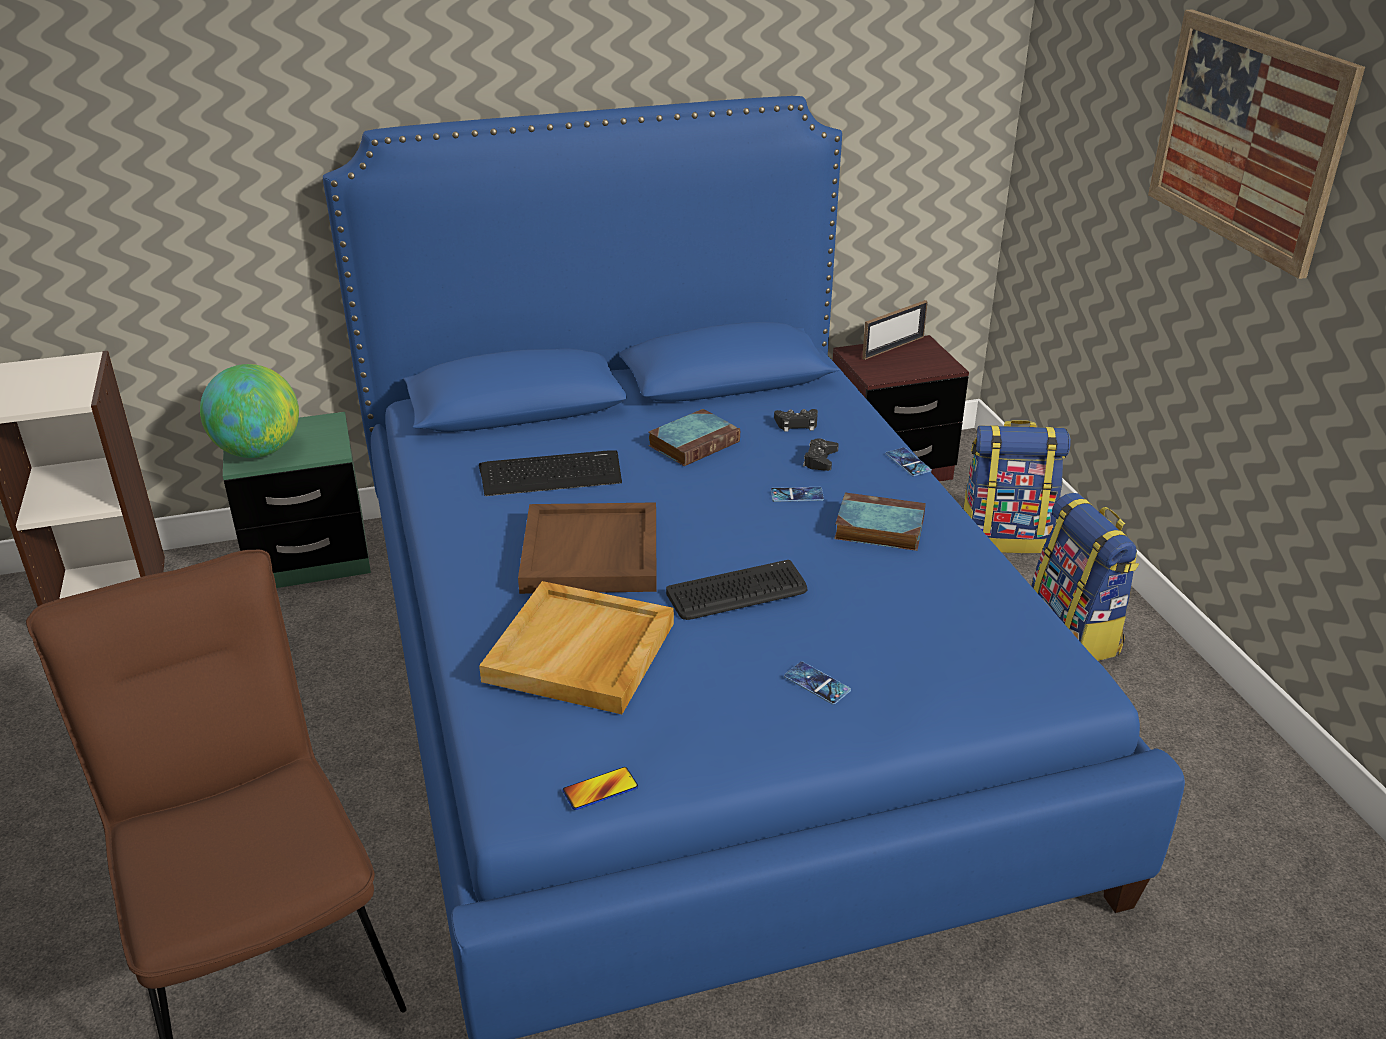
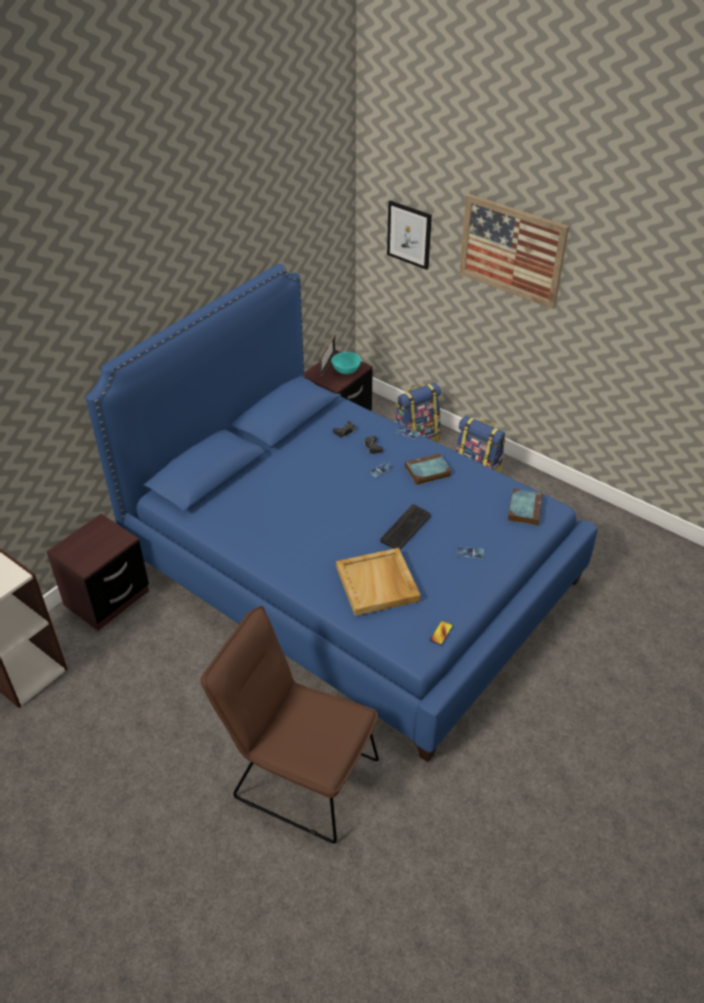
camera: 35 degrees left, 10 degrees up
(258, 451) = (85, 556): globe -> none
(309, 558) = (107, 598): green nightstand -> brown nightstand
(551, 475) = (268, 506): keyboard -> none
(592, 554) = (332, 538): brown tray -> none
(695, 443) = (312, 461): book -> book (524, 509)
(913, 364) = (345, 371): none -> turquoise bowl
(1088, 114) = (409, 234): none -> picture

